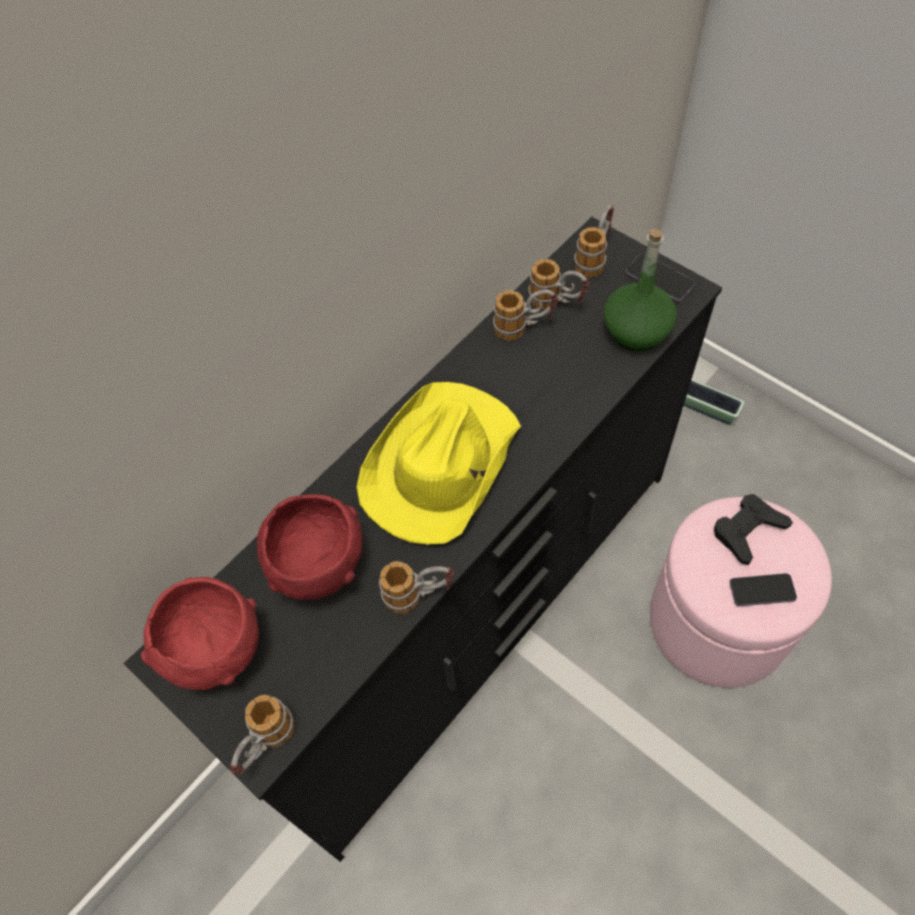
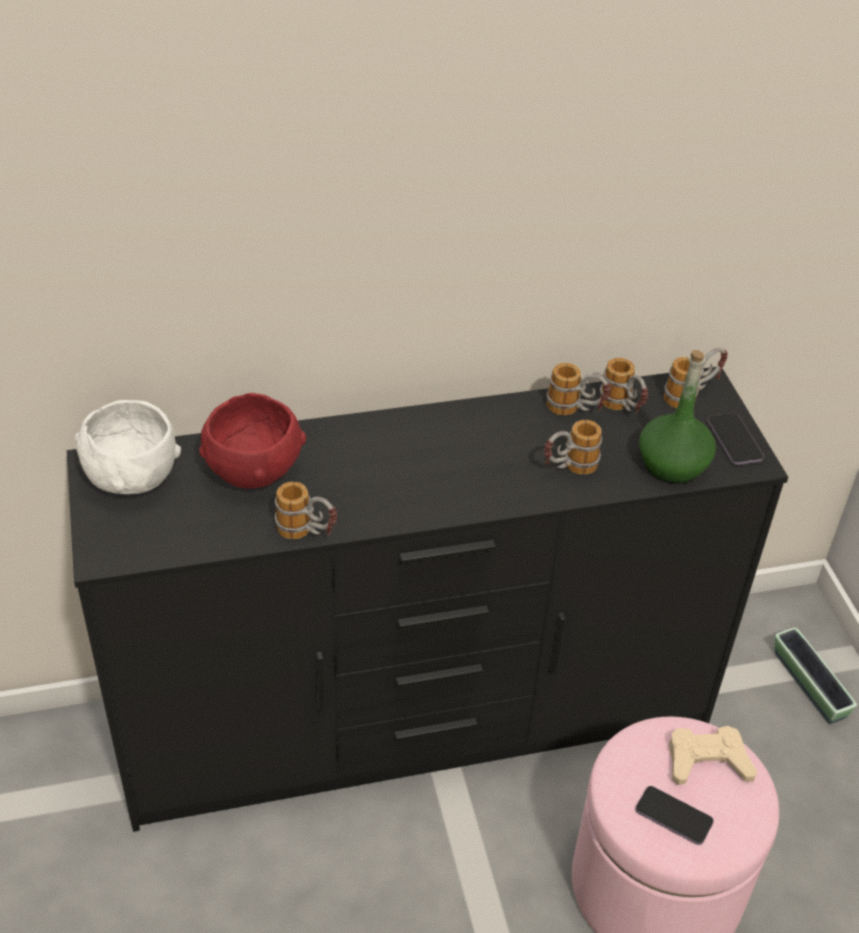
camera: 30 degrees right, 15 degrees down
(216, 651) = (132, 480): red bowl -> white bowl
(266, 745) = (110, 555): mug -> mug (568, 469)
(439, 465) = (409, 463): yellow hat -> none
(747, 530) = (707, 761): black game controller -> beige game controller

